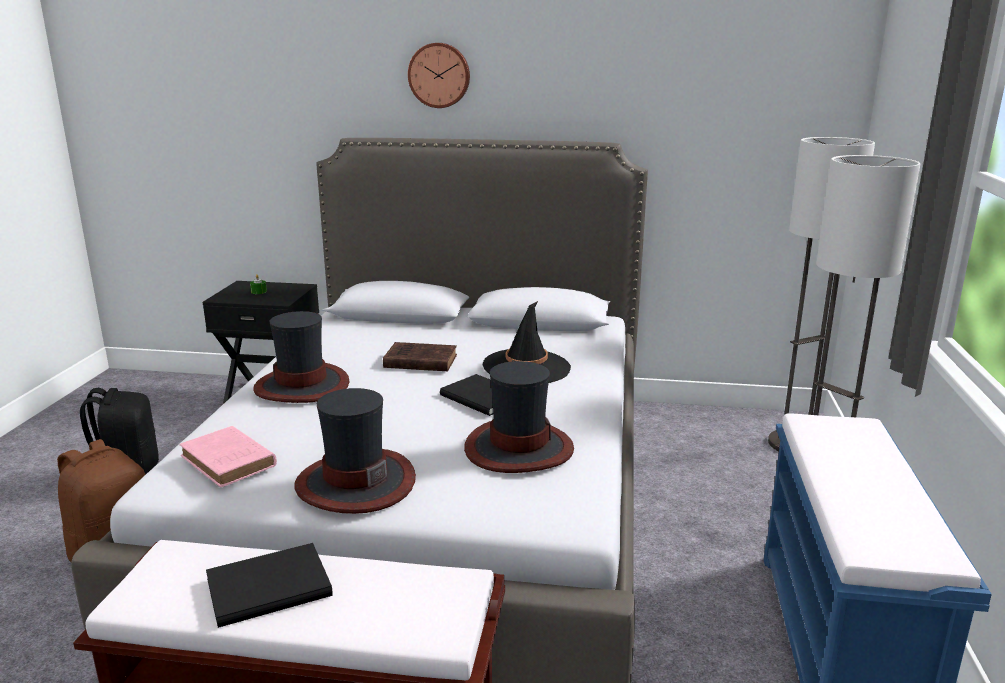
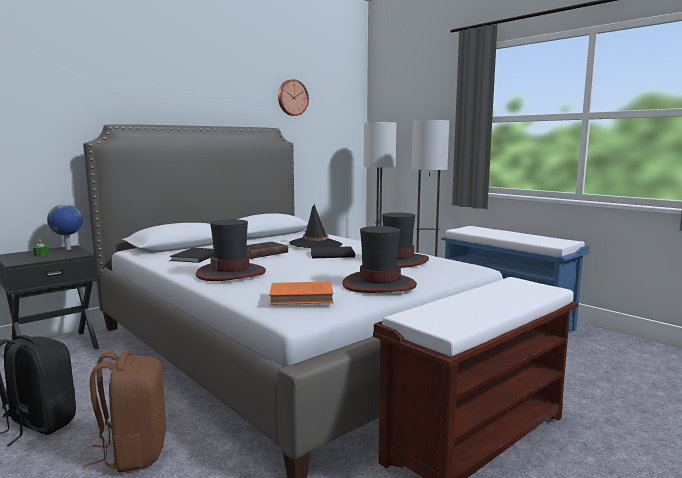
camera: 50 degrees left, 10 degrees down
(229, 462) = (303, 297): pink book -> orange book
(266, 586) = (472, 305): black book -> black book (194, 257)
(293, 289) = (68, 249): none -> globe
(439, 75) = (166, 84): wall clock -> wall clock (292, 97)

